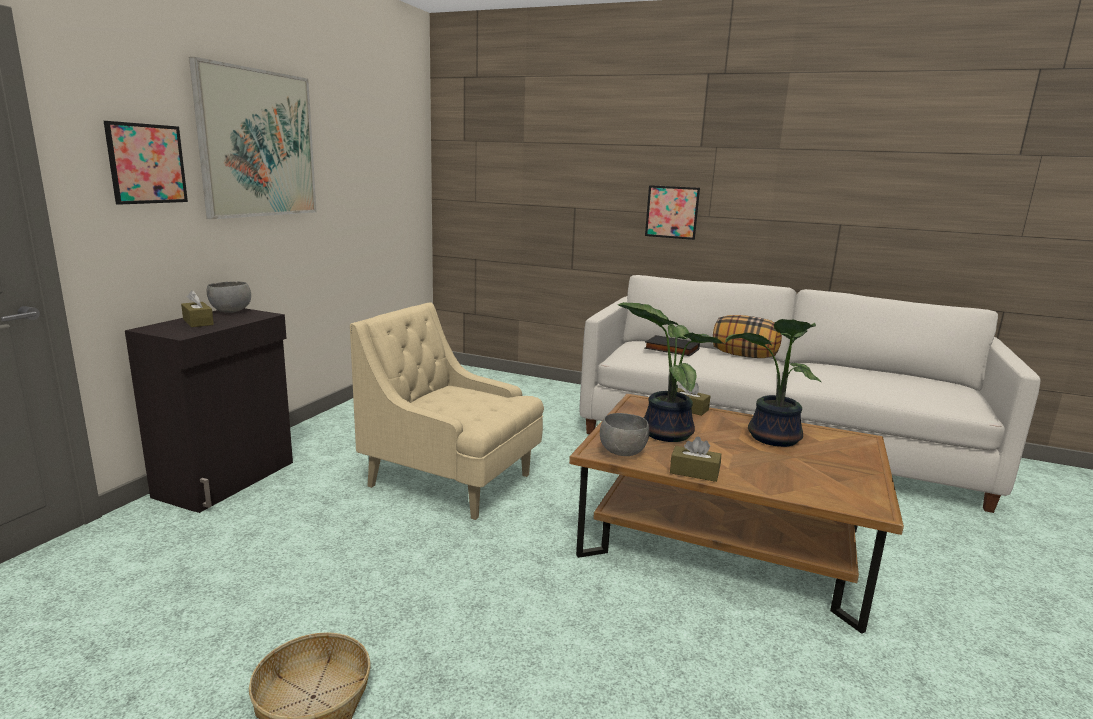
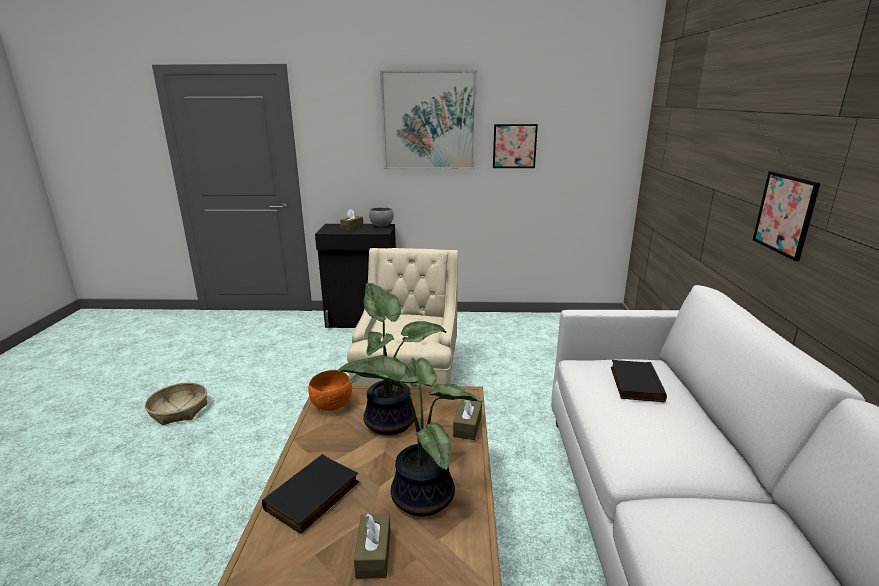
camera: 70 degrees right, 5 degrees up
(147, 164) = (348, 136): picture -> picture (514, 146)
(623, 452) = (333, 406): grey bowl -> orange bowl
(694, 472) = (302, 446): brown tissue box -> brown tissue box (373, 554)
(744, 356) = (697, 442): pillow -> none
(772, 474) = (313, 497): none -> black book

